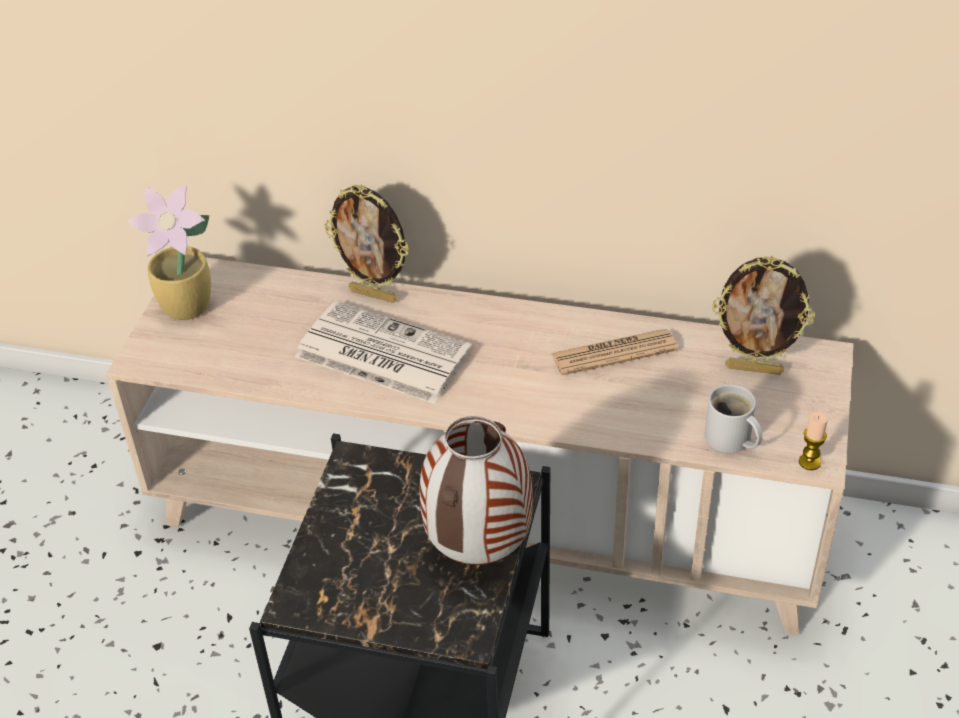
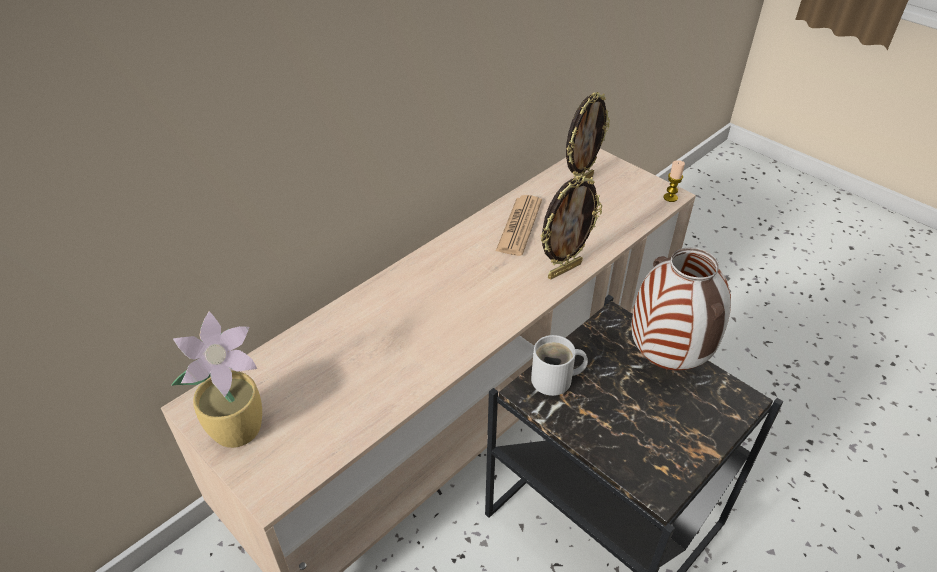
camera: 60 degrees left, 0 degrees up
(374, 294) = (349, 308): picture frame -> picture frame (564, 269)
(380, 353) = (417, 332): newspaper -> none
(730, 440) = (632, 216): white mug -> white mug (555, 380)

